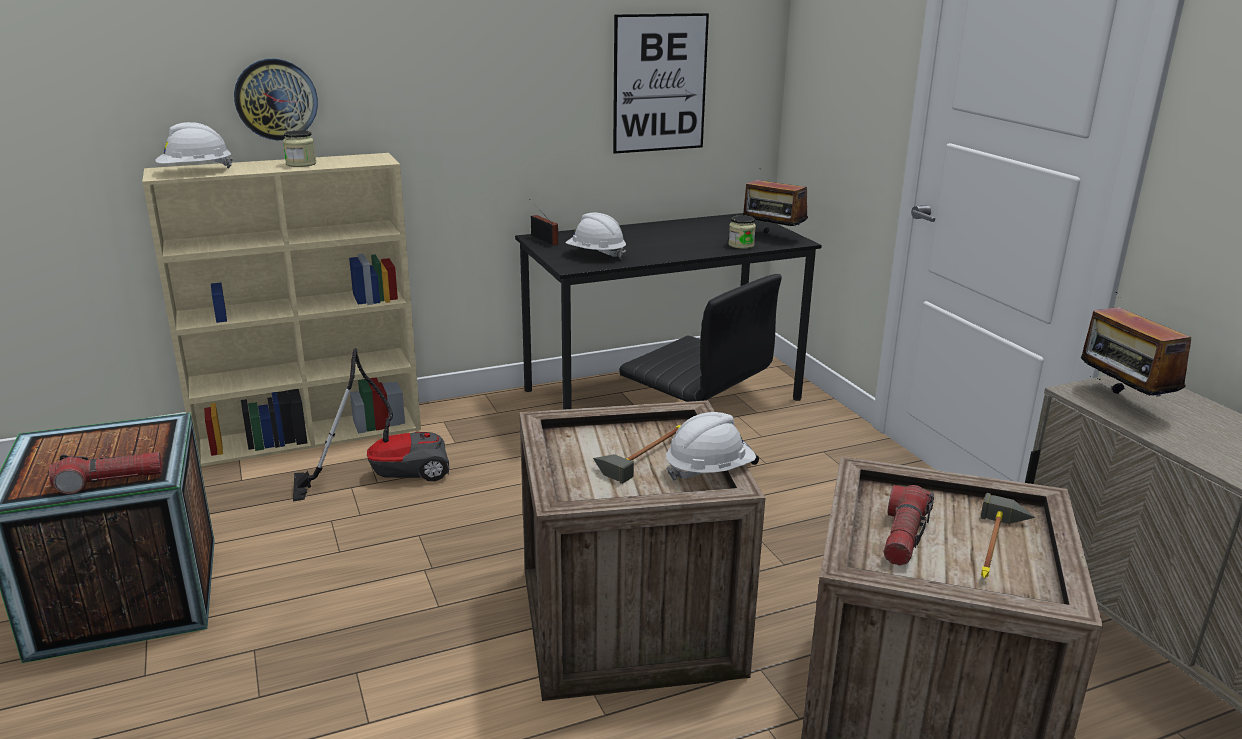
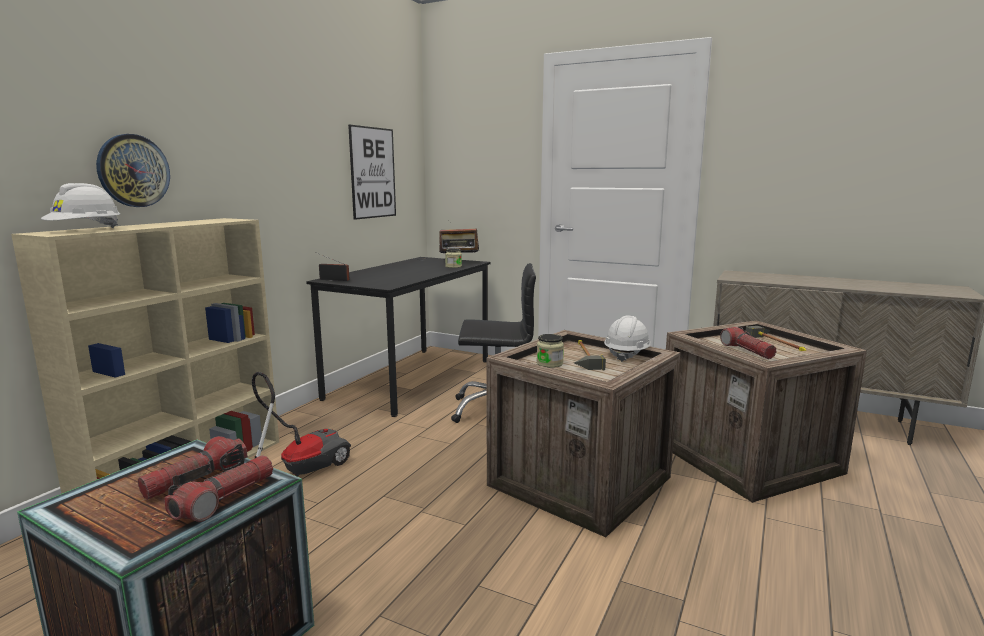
camera: 40 degrees left, 10 degrees down
(126, 454) = (196, 480): none -> flashlight
(301, 164) = (175, 223): jar -> jar (549, 364)
(595, 255) = (386, 280): white hard hat -> none
(1121, 402) = (748, 278): radio -> none

